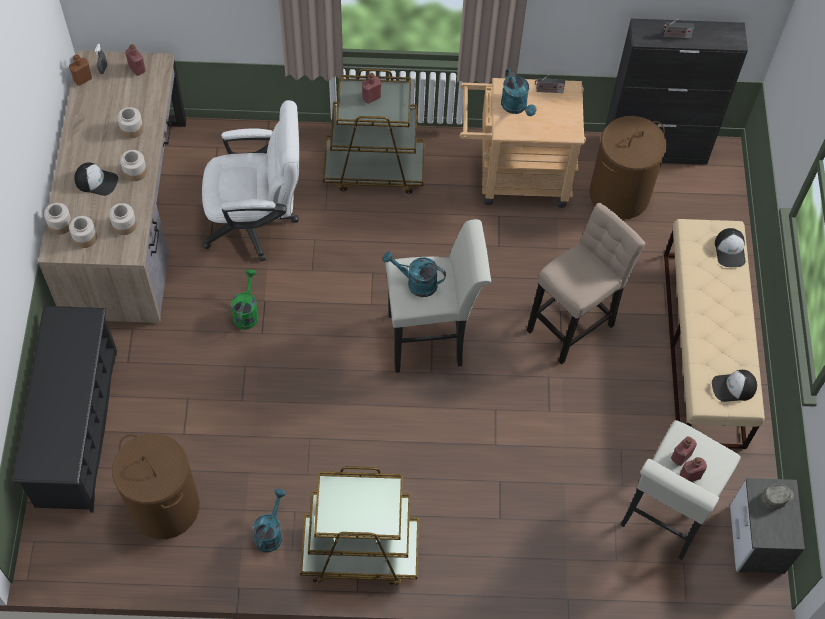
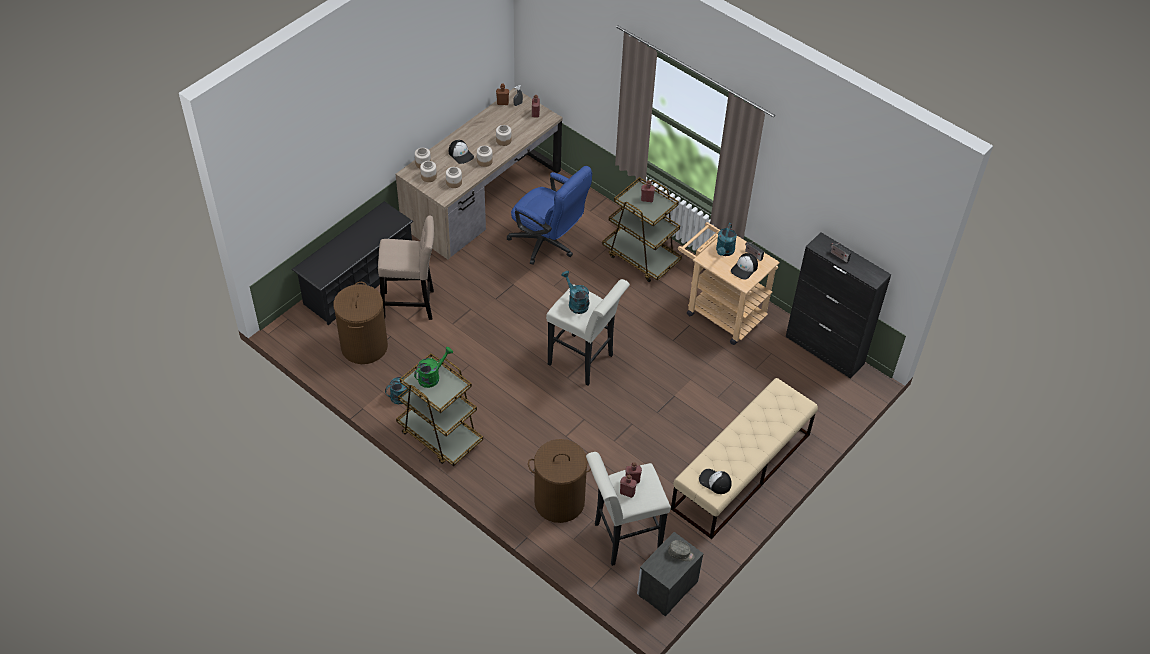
camera: 40 degrees right, 10 degrees down
(246, 312) = (497, 283): green watering can -> green watering can (432, 376)
(257, 222) = (548, 244): white office chair -> blue office chair
(573, 324) = (675, 407): beige stool -> beige stool (411, 305)
(619, 195) = (775, 360): brown laundry basket -> brown laundry basket (559, 502)
(730, 250) = (791, 413): cap -> cap (744, 268)

